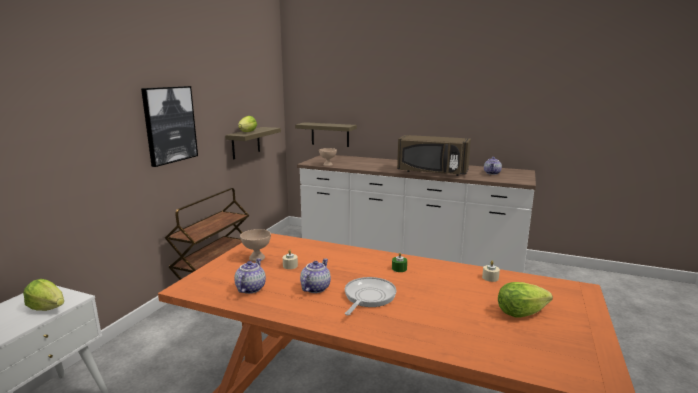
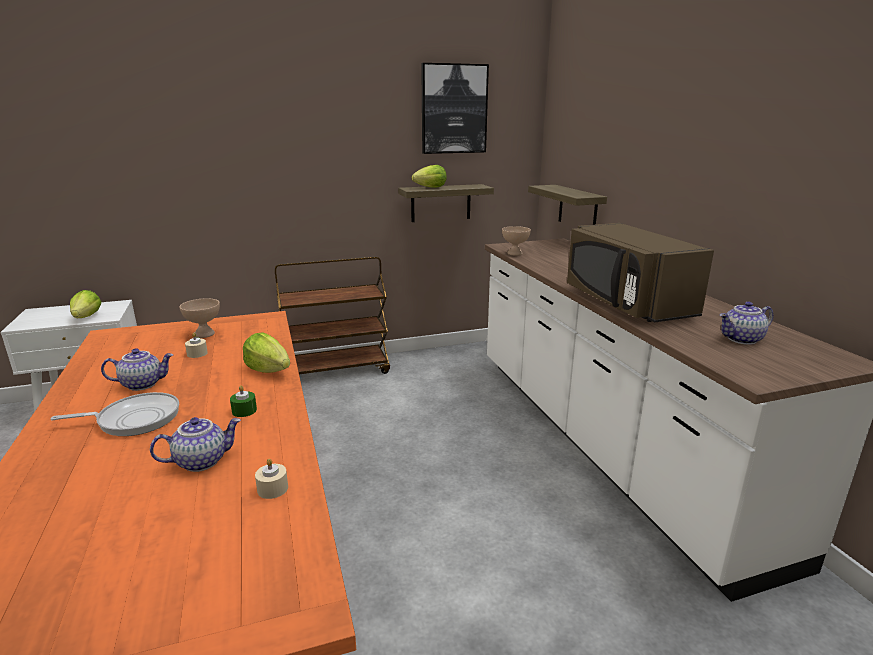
camera: 50 degrees right, 5 degrees up
(170, 124) = (300, 165): picture -> picture (454, 109)
(250, 288) = (121, 357): teapot -> teapot (202, 461)
(520, 313) = (143, 553): lettuce -> lettuce (268, 370)

